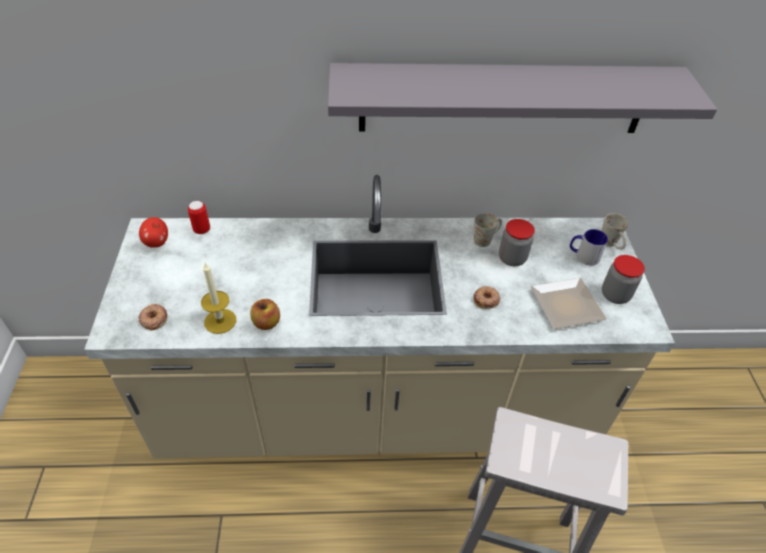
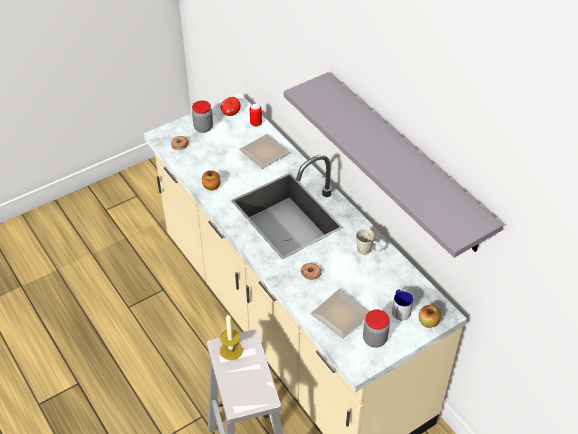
camera: 60 degrees right, 0 degrees up
(220, 321) = (198, 168): candle -> candle (231, 350)
(258, 248) = (262, 153): none -> plate
(512, 258) = (361, 271): jar -> jar (203, 128)
(611, 244) = (428, 322): white mug -> apple

